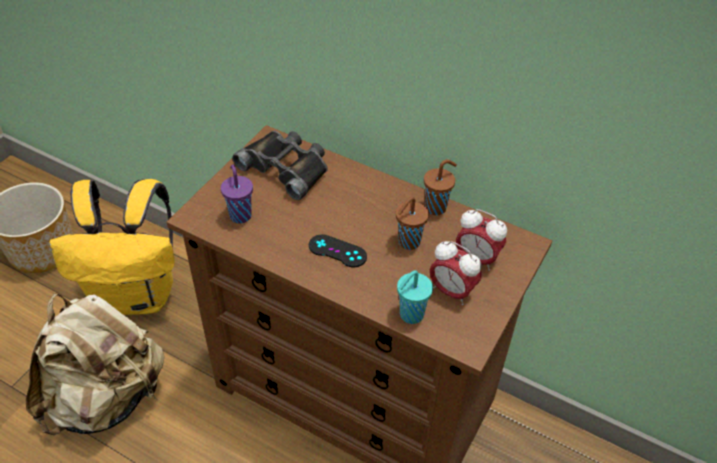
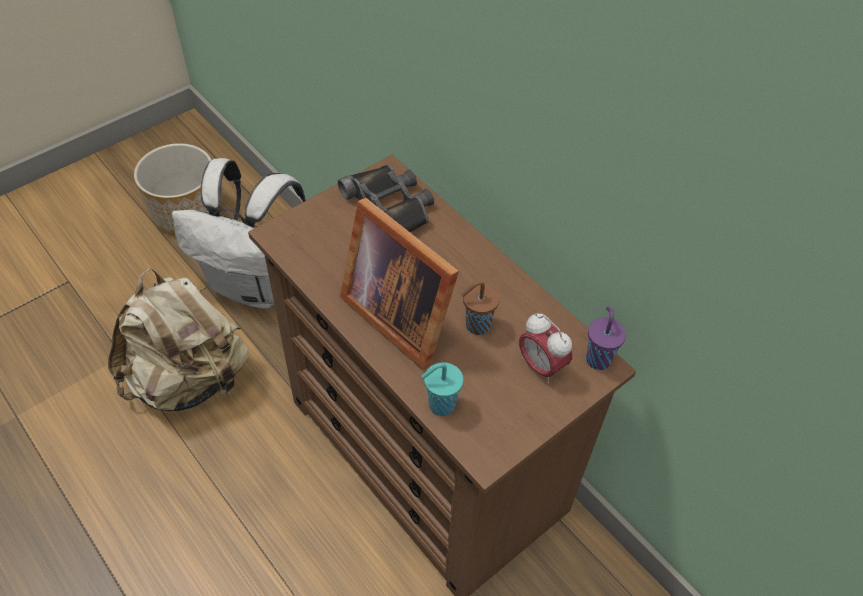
camera: 20 degrees right, 5 degrees up
(137, 295) = (256, 285): yellow backpack -> white backpack
(240, 215) = (321, 245): purple cup -> purple cup (598, 358)
(337, 251) = (399, 313): black game controller -> picture frame
(437, 207) = (526, 296): brown cup -> none
(451, 291) = (496, 394): alarm clock -> none

